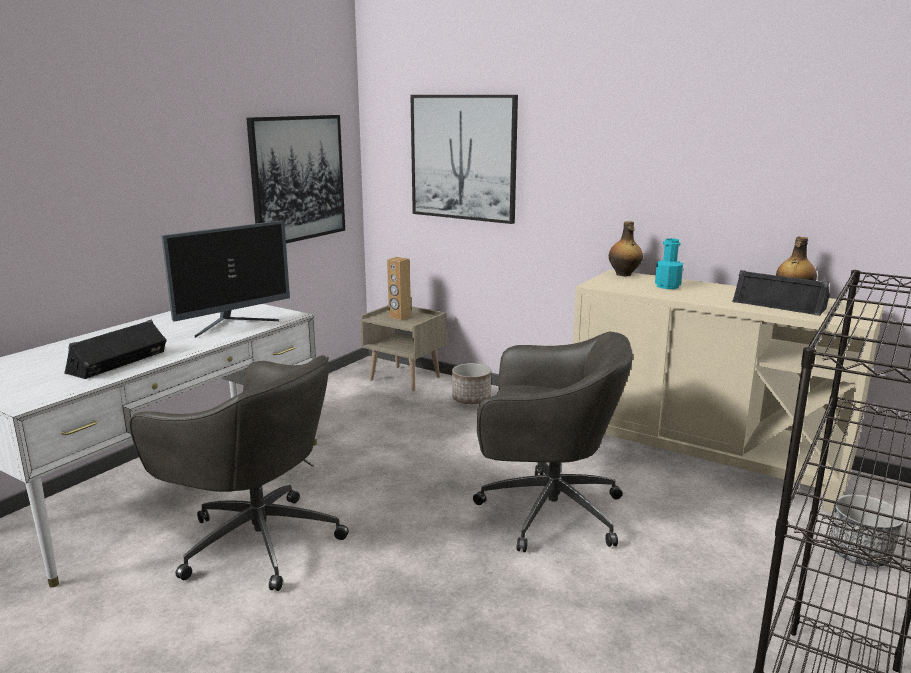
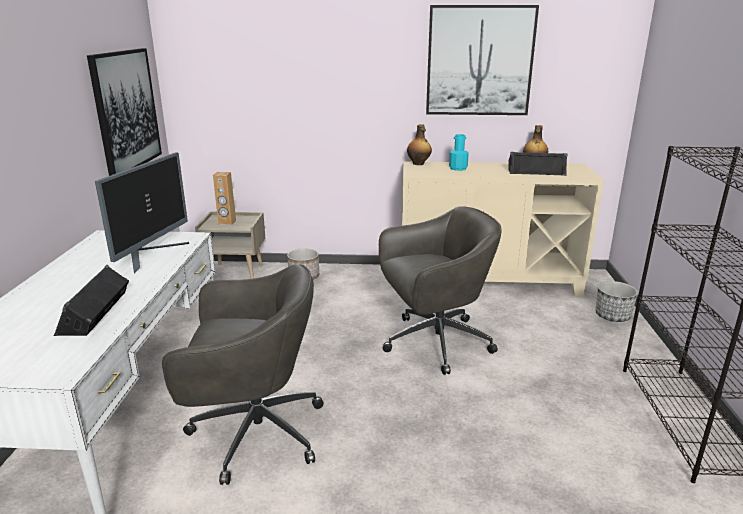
camera: 30 degrees left, 5 degrees up
(463, 157) = (268, 82): picture -> picture (479, 61)

